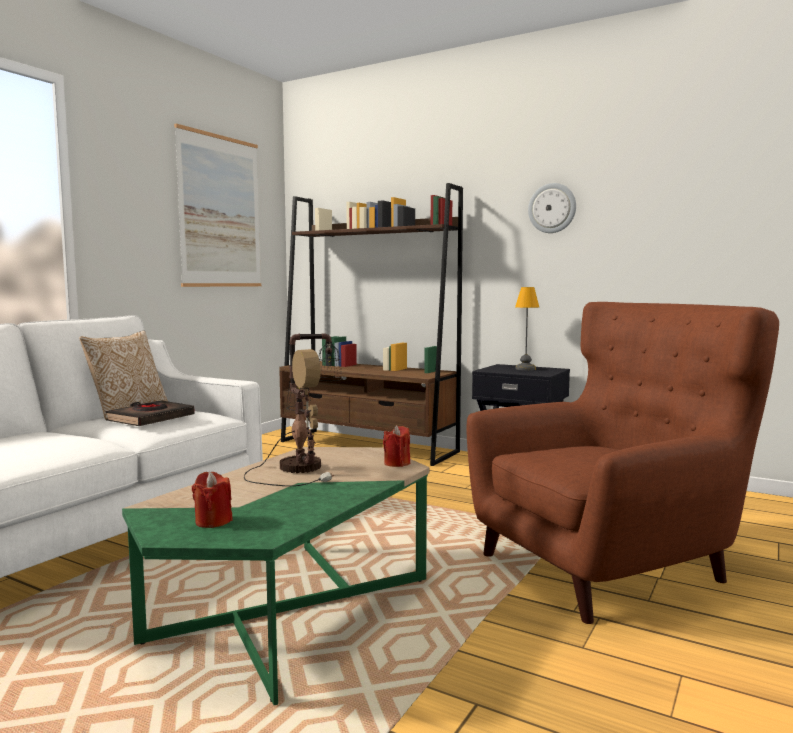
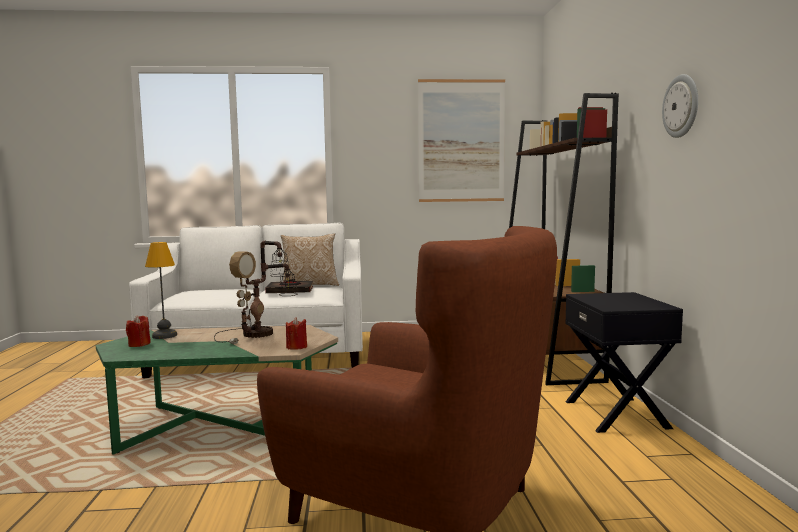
camera: 55 degrees right, 0 degrees up
(526, 369) = (629, 300): table lamp -> table lamp (165, 336)

